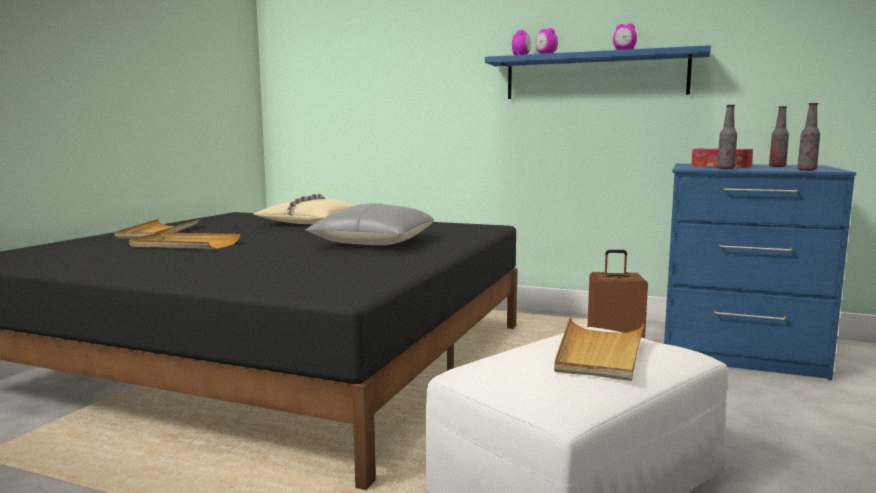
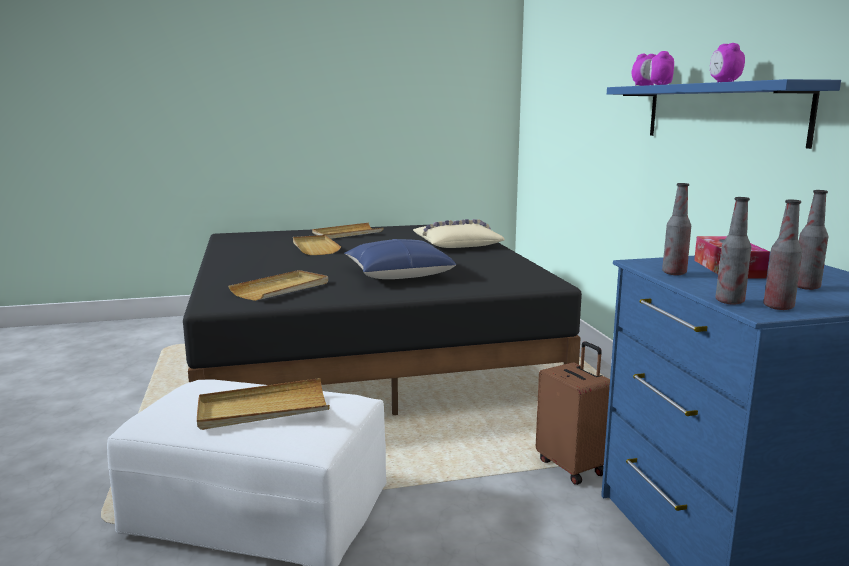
camera: 55 degrees right, 5 degrees up
(334, 269) = (281, 288): none -> beige tray
(373, 242) = (398, 274): grey pillow -> blue pillow
(822, 169) = (778, 307): none -> bottle

